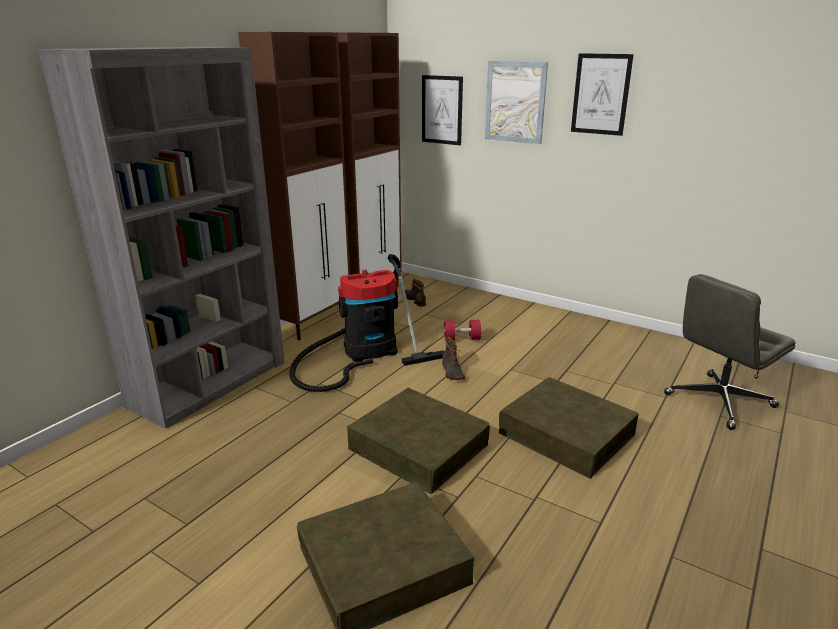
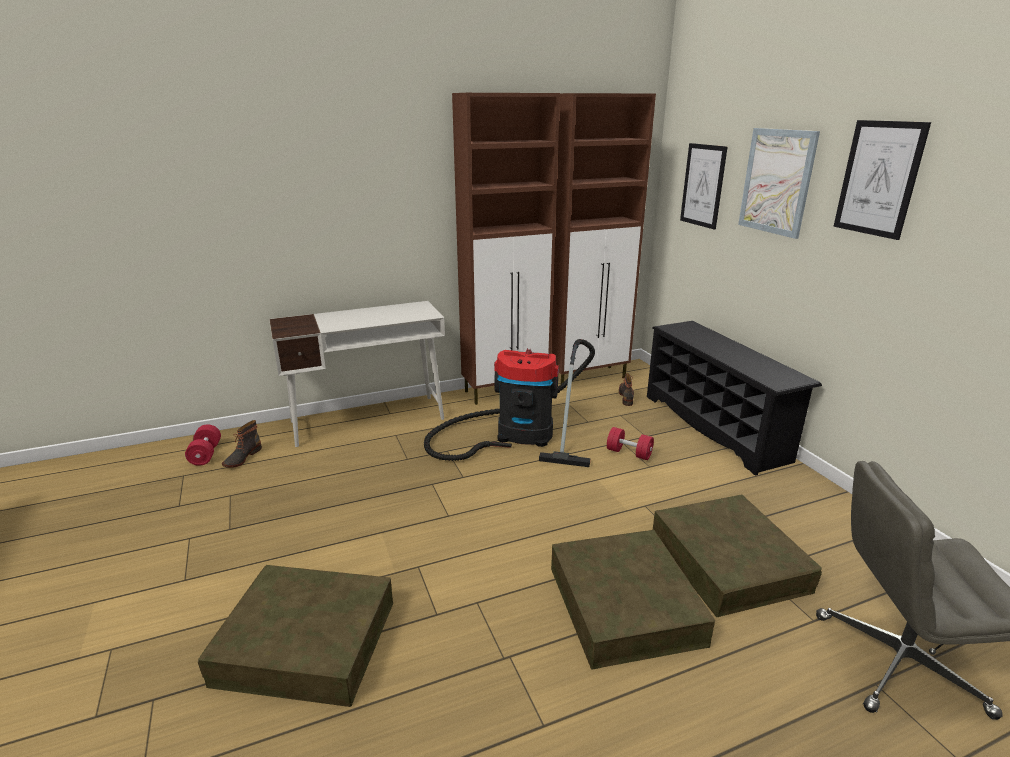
camera: 35 degrees right, 0 degrees up
(56, 475) = (206, 454): none -> red dumbbell
(210, 383) = (368, 420): grey bookcase -> white desk
(418, 446) = (459, 546): brown storage box -> brown storage box (728, 561)
(452, 372) = (577, 485): boot -> boot (242, 457)
(498, 303) = (716, 427): none -> black shoe rack

